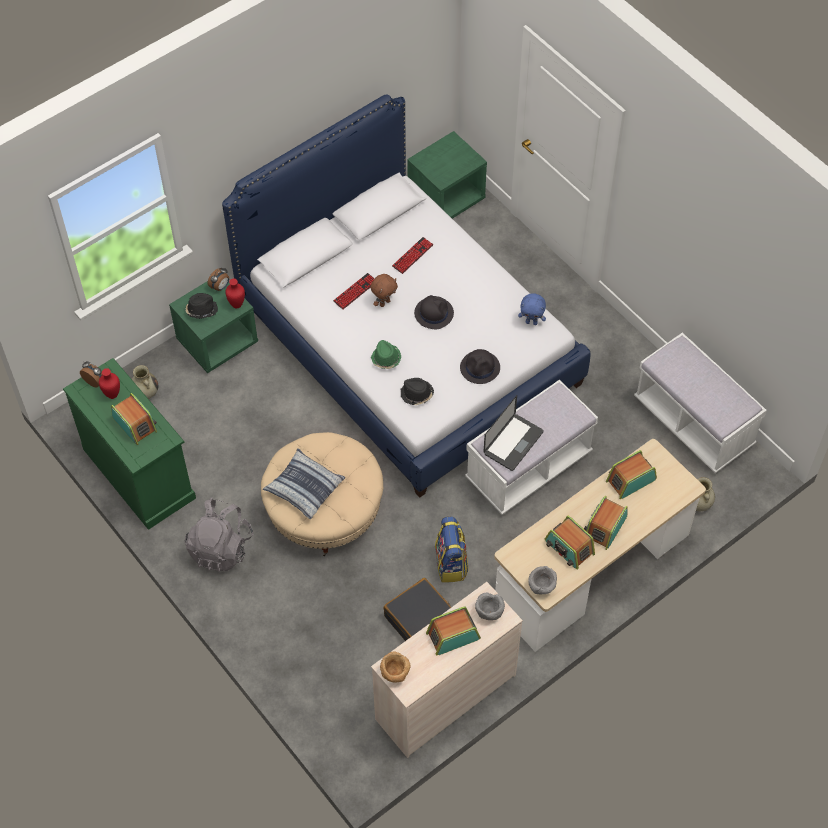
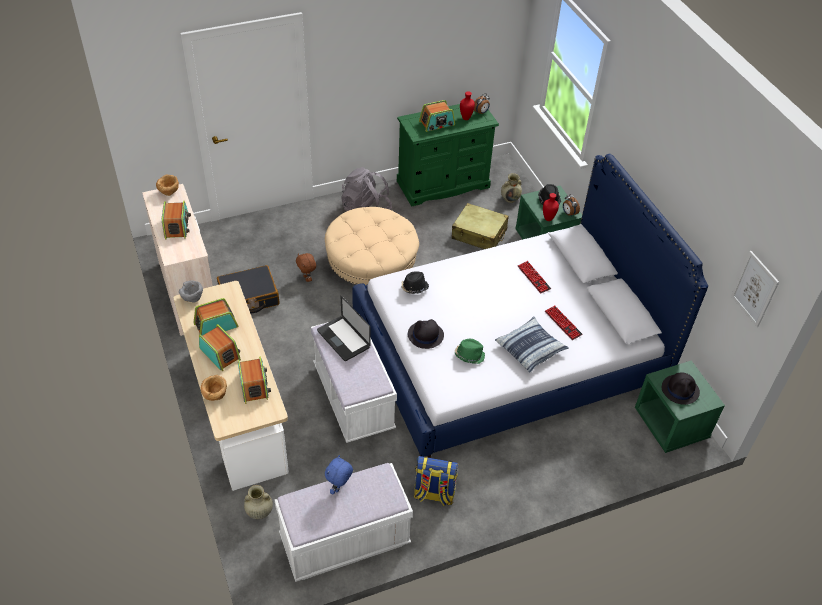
camera: 105 degrees right, 10 degrees down
(225, 411) = (479, 234): none -> beige suitcase
(304, 488) = (369, 224): pillow -> pillow (530, 349)
(384, 302) = (516, 292): brown plush toy -> brown plush toy (307, 278)
(386, 359) = (457, 279): green hat -> green hat (469, 355)
(428, 43) = (754, 289): none -> picture
(433, 313) = (494, 320): black hat -> black hat (680, 390)
(451, 564) = (290, 325): backpack -> backpack (434, 494)
(489, 612) = (182, 249): grey bowl -> none
(531, 322) = (461, 385): blue plush toy -> blue plush toy (339, 488)
(659, 509) = (215, 396): none -> brown bowl

